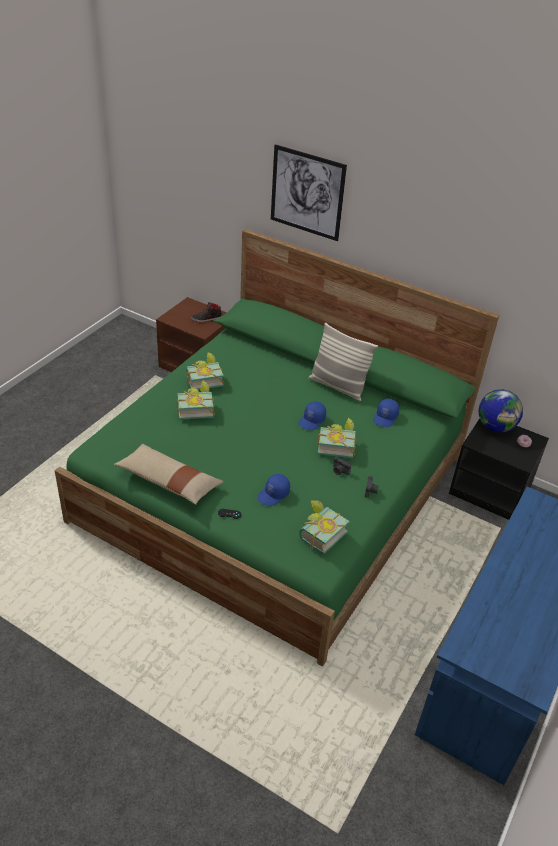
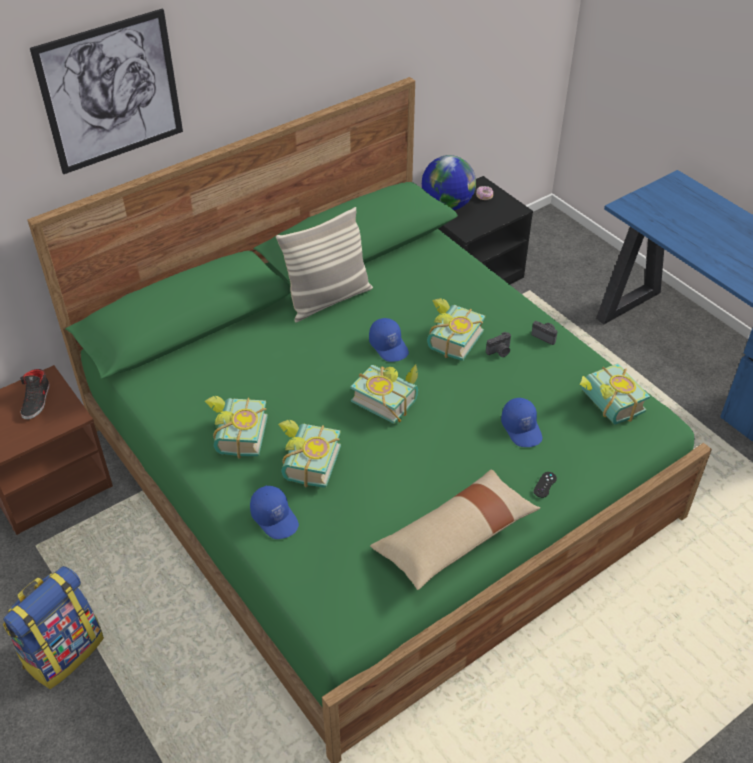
camera: 65 degrees left, 5 degrees up
(98, 406) = (63, 651): none -> backpack
(264, 429) = (388, 399): none -> book
(385, 418) = (415, 278): blue cap -> blue cap (275, 518)

